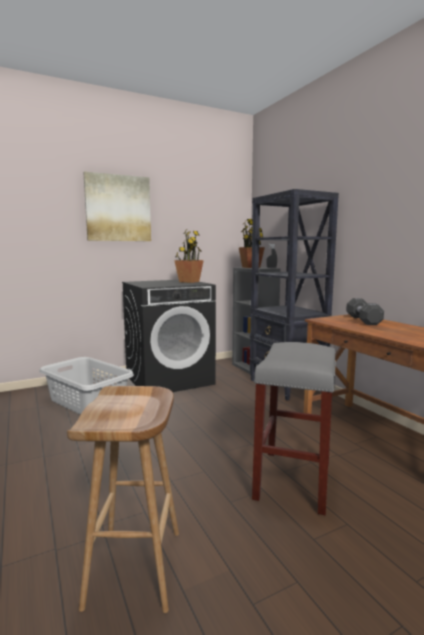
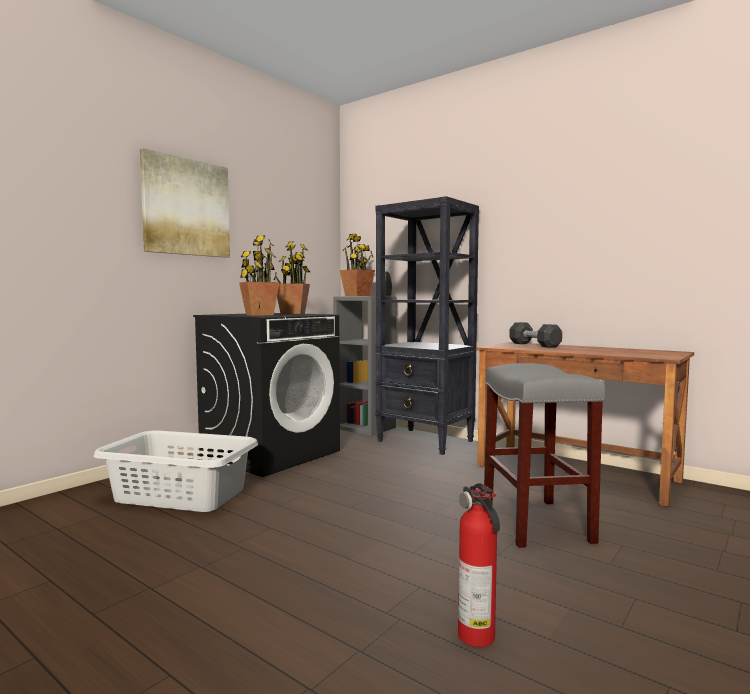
camera: 25 degrees left, 5 degrees down
(135, 568) = (477, 637): brown stool -> fire extinguisher
(155, 284) = (259, 315): none -> potted plant

